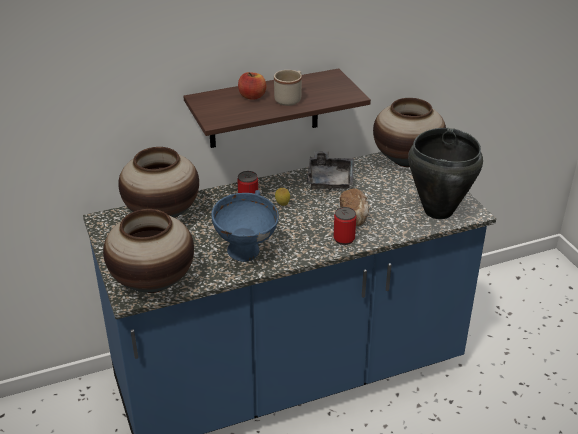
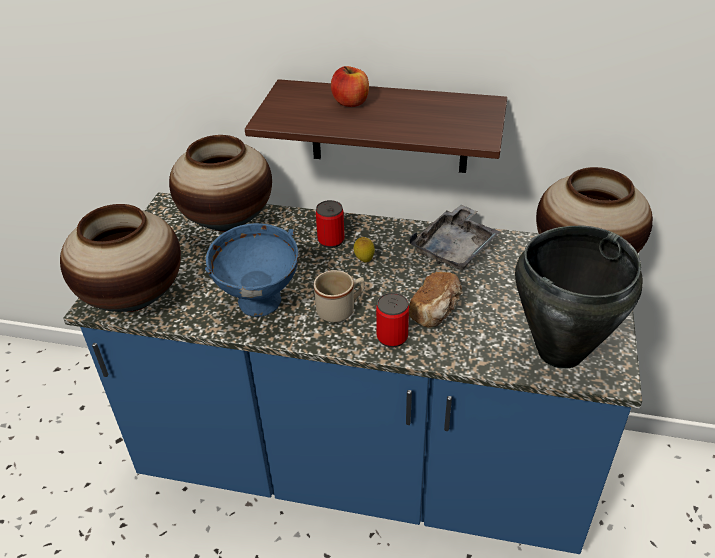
camera: 35 degrees right, 5 degrees up
(290, 98) = (392, 118): beige mug -> beige mug (341, 310)

